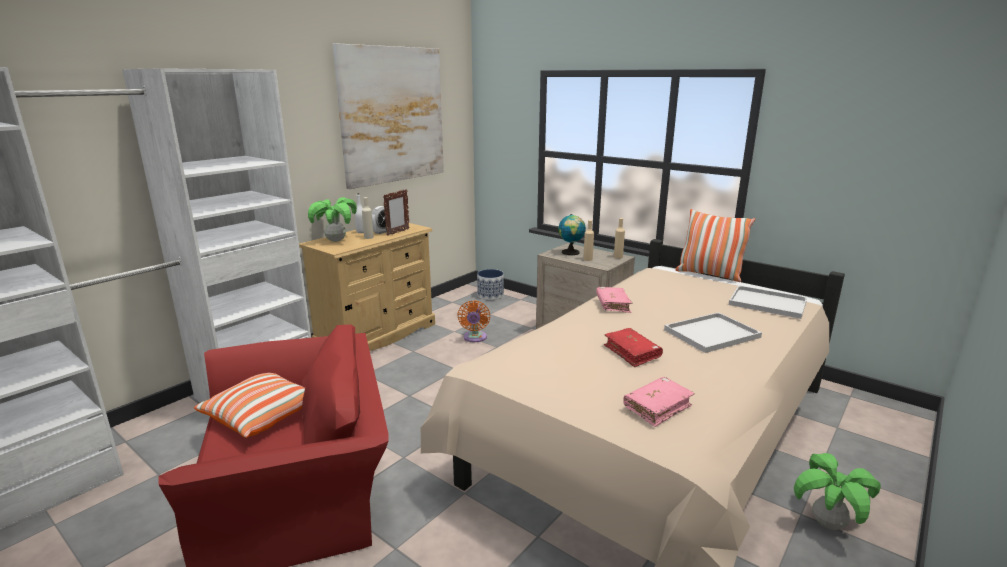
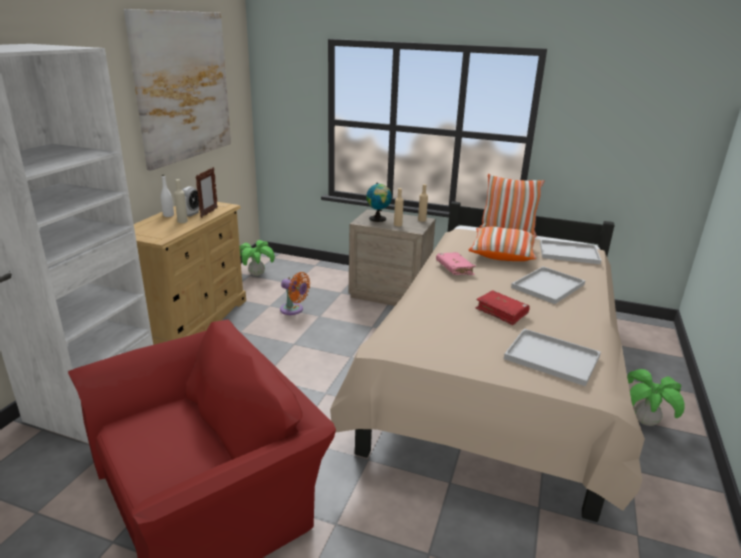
camera: 20 degrees left, 5 degrees up
(262, 415) = (157, 428): pillow -> pillow (502, 254)
(336, 240) = (149, 228): potted plant -> potted plant (256, 274)
(474, 338) = (293, 310): orange fan -> orange fan turned 45 degrees counterclockwise
(490, 295) = (284, 264): planter -> none
(657, 407) = (554, 358): pink book -> white tray

